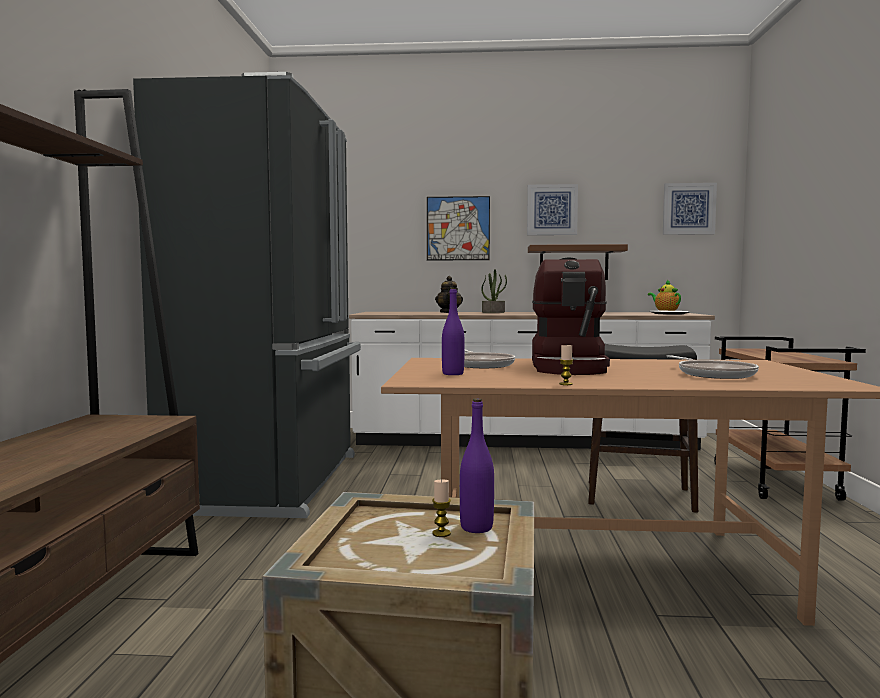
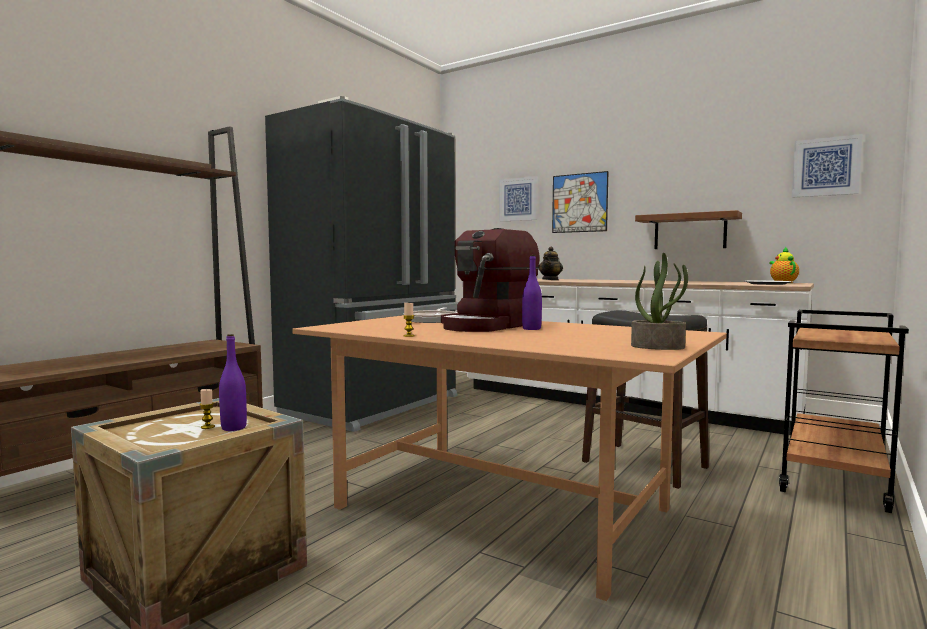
camera: 30 degrees right, 0 degrees up
(453, 374) = (376, 324): purple bottle -> purple bottle (531, 329)
(493, 312) = (598, 280): potted plant -> potted plant (658, 347)
(552, 210) = (668, 179): picture -> picture (518, 199)
(713, 374) = (575, 339): frying pan -> none

